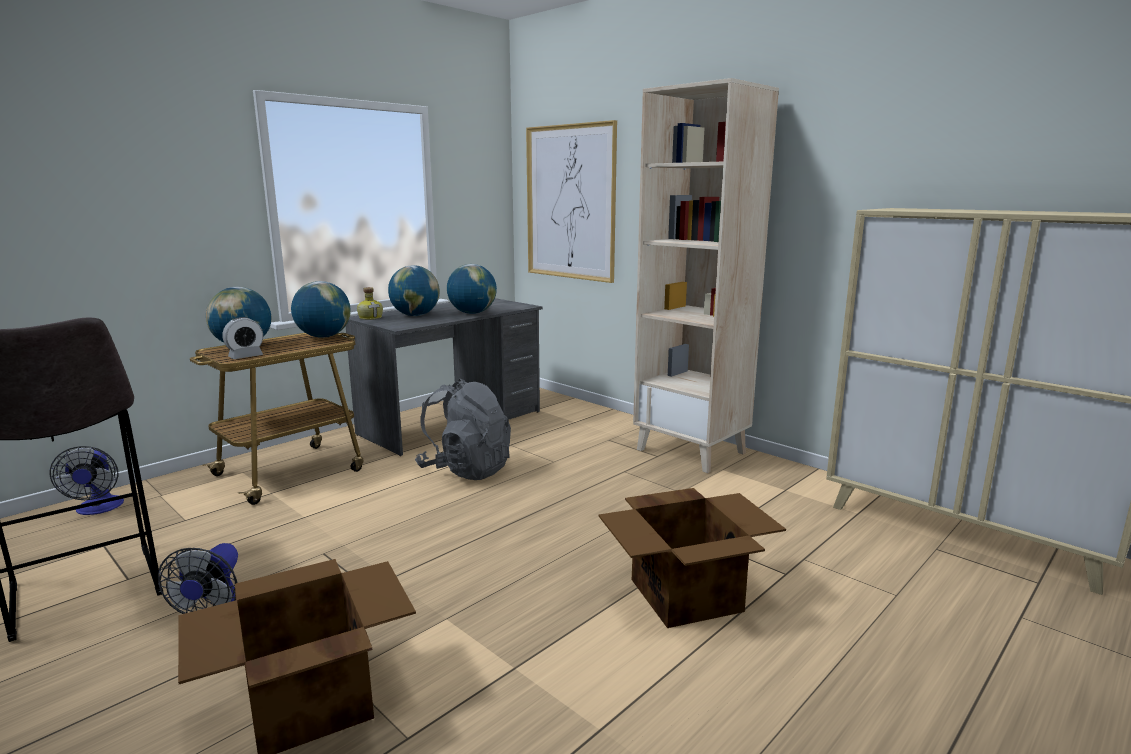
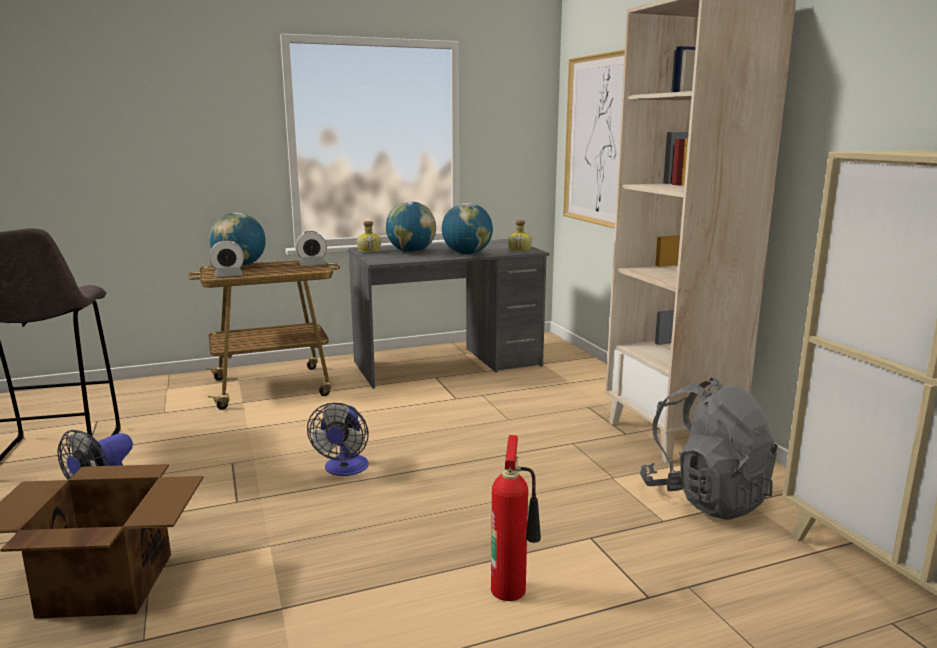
camera: 25 degrees right, 0 degrees up
(98, 509) = (119, 391): fan -> fan (344, 469)
(323, 336) = (312, 264): globe -> alarm clock
(466, 470) = (417, 412): grey backpack -> grey backpack (705, 498)
(513, 305) = (520, 249): none -> bottle
(687, 595) = (512, 588): cardboard box -> fire extinguisher

